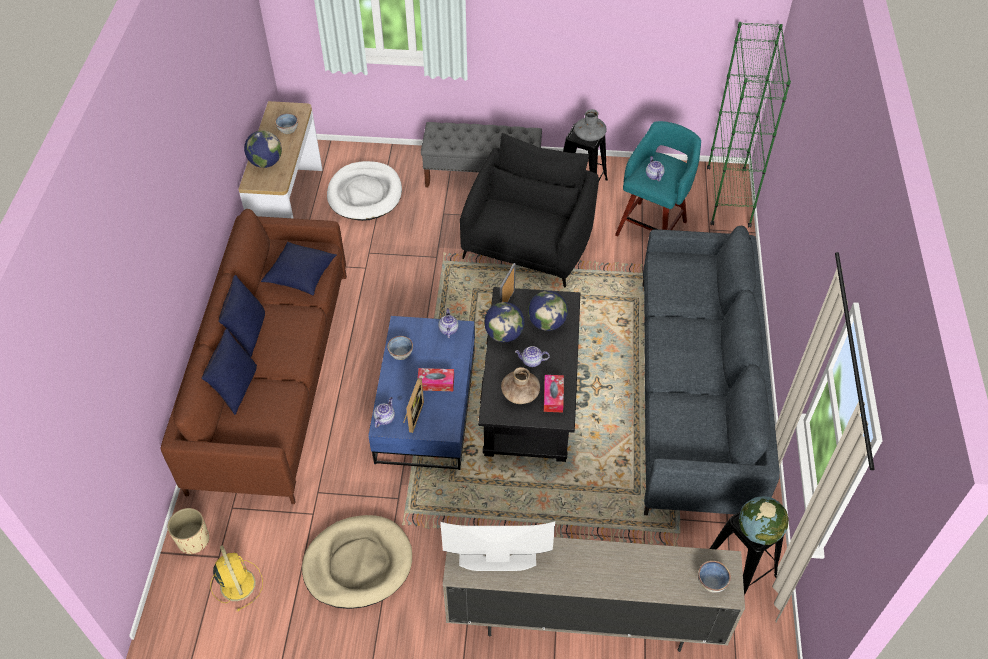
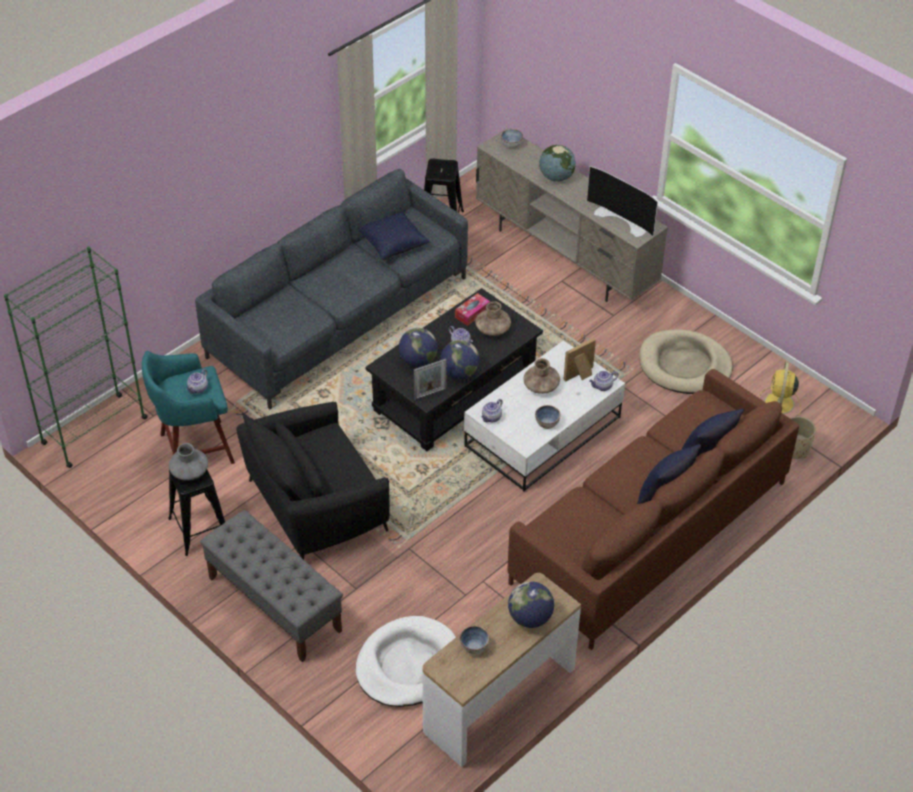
camera: 140 degrees left, 5 degrees down
(301, 276) = (579, 516): blue pillow -> blue pillow (392, 243)
(425, 404) = (542, 432): blue coffee table -> white coffee table
(436, 383) = (541, 386): tissue box -> brown vase
(759, 531) = (443, 166): globe -> globe (556, 177)

